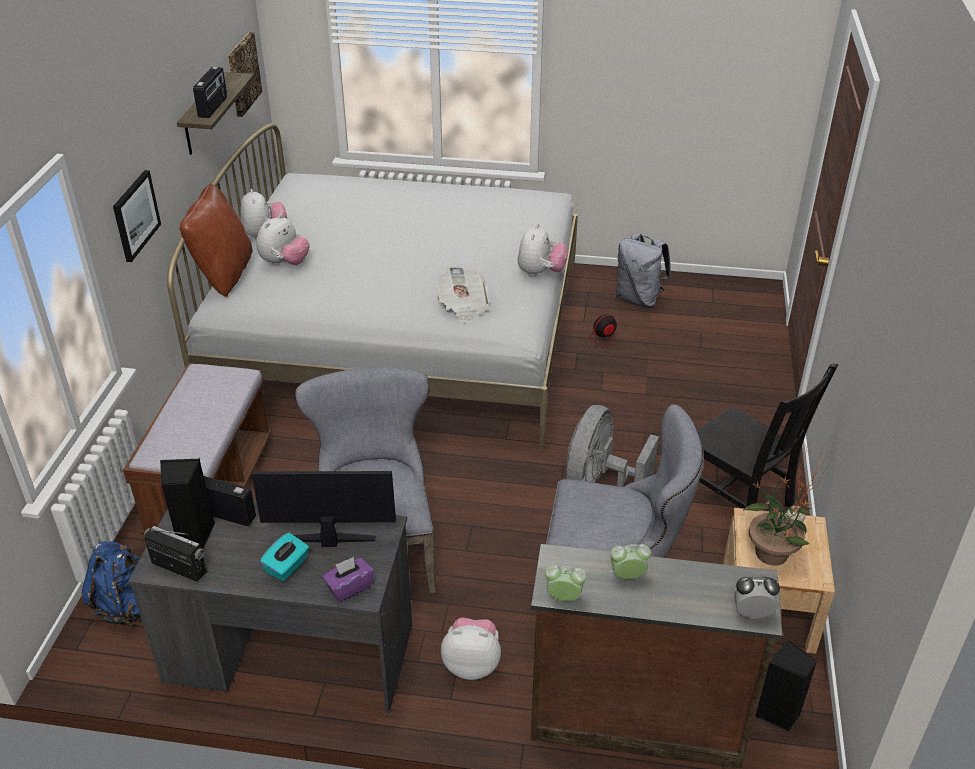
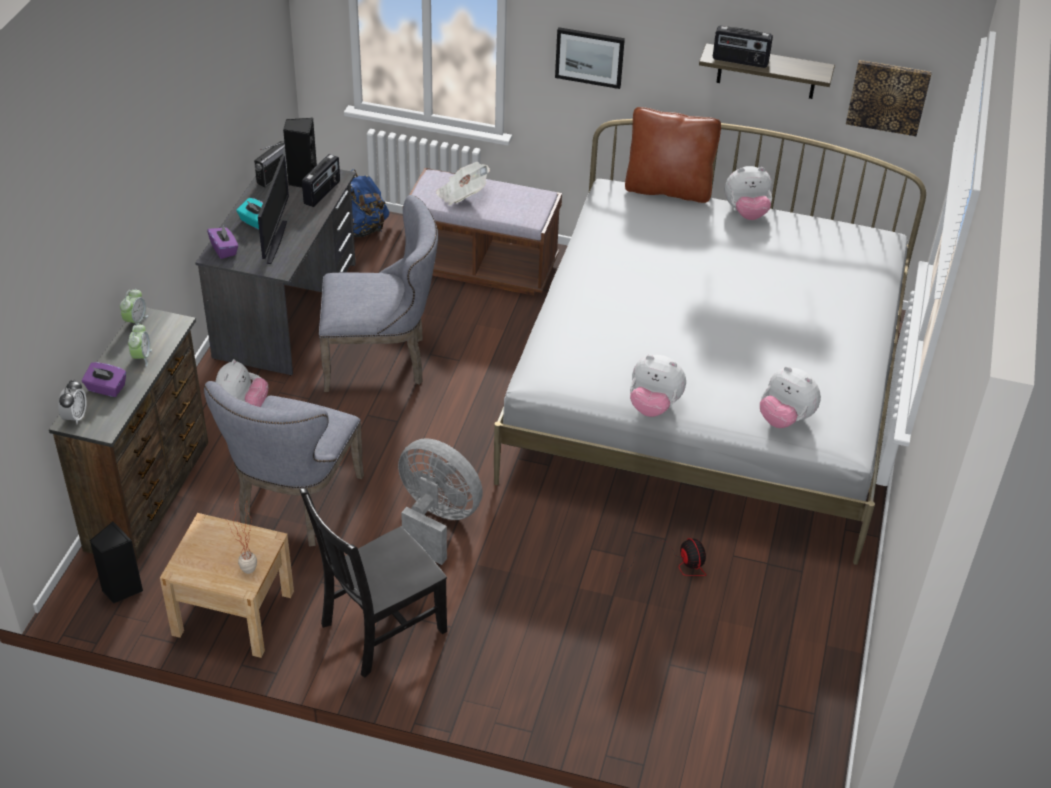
camera: 95 degrees right, 5 degrees up
(285, 263) = (684, 224): plush toy -> plush toy (785, 419)
(463, 306) = (589, 339): newspaper -> newspaper (462, 194)
(639, 298) = (785, 622): grey backpack -> none
(693, 597) = (106, 388): none -> purple tissue box
(771, 552) = (221, 545): potted plant -> none

